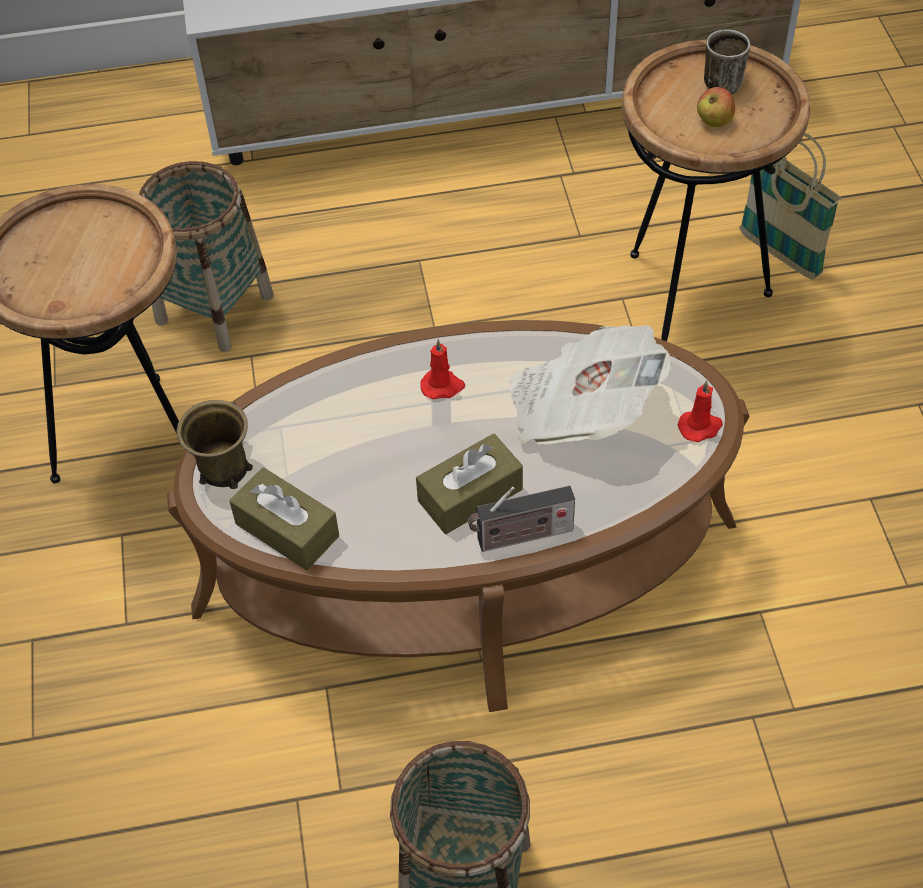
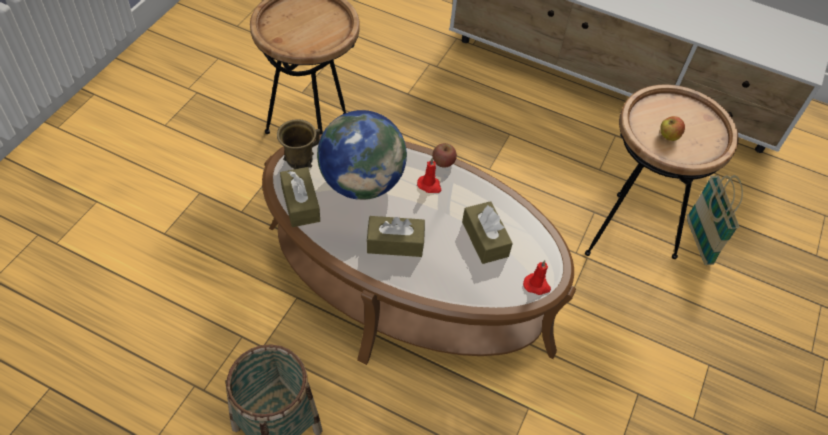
camera: 30 degrees right, 0 degrees up
(215, 309) = (397, 100): basket -> none
(346, 443) = (362, 183): none -> globe
(431, 342) = (443, 162): none -> apple
(520, 537) = (400, 278): radio -> none
(581, 410) = (485, 239): newspaper -> brown tissue box
(724, 82) = (693, 120): mug -> none

